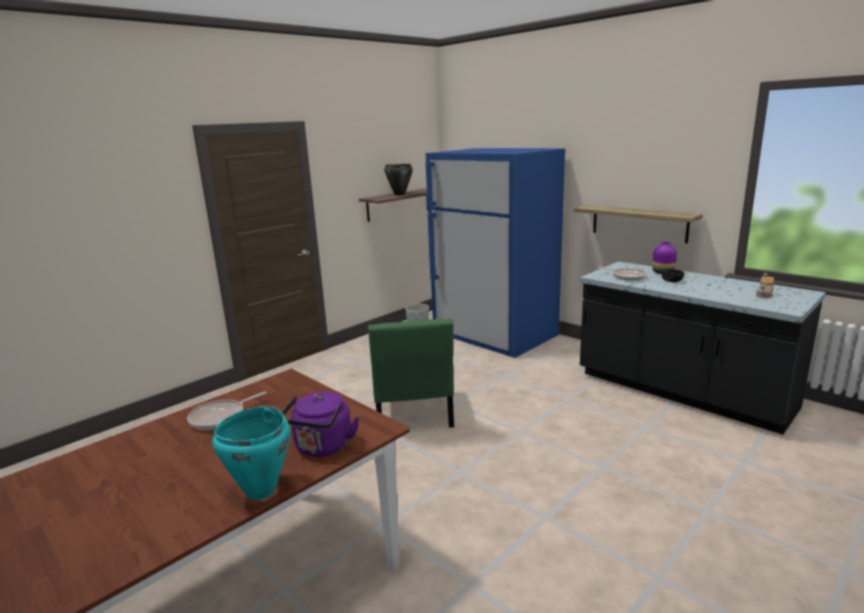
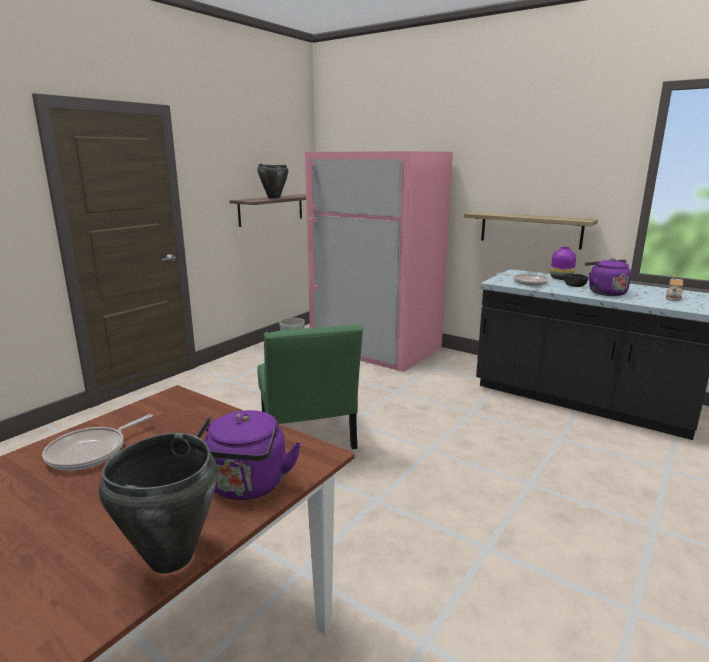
camera: 10 degrees left, 0 degrees up
(260, 491) = (170, 558): turquoise cooking pot -> black cooking pot
(494, 333) = (375, 348): blue fridge -> pink fridge
(697, 288) = (604, 292): none -> purple kettle

